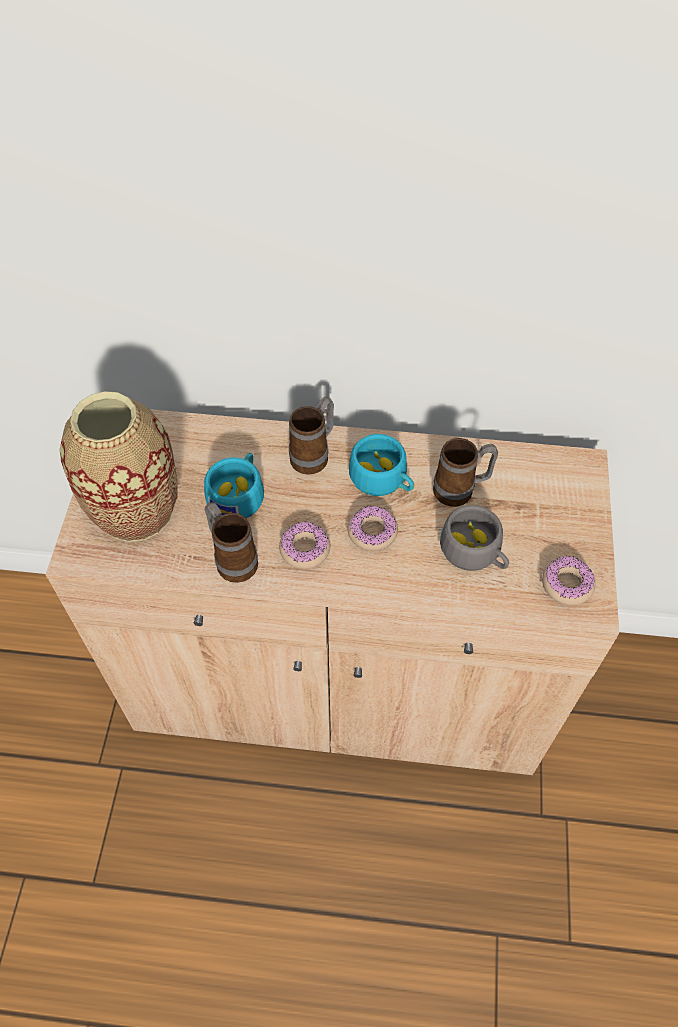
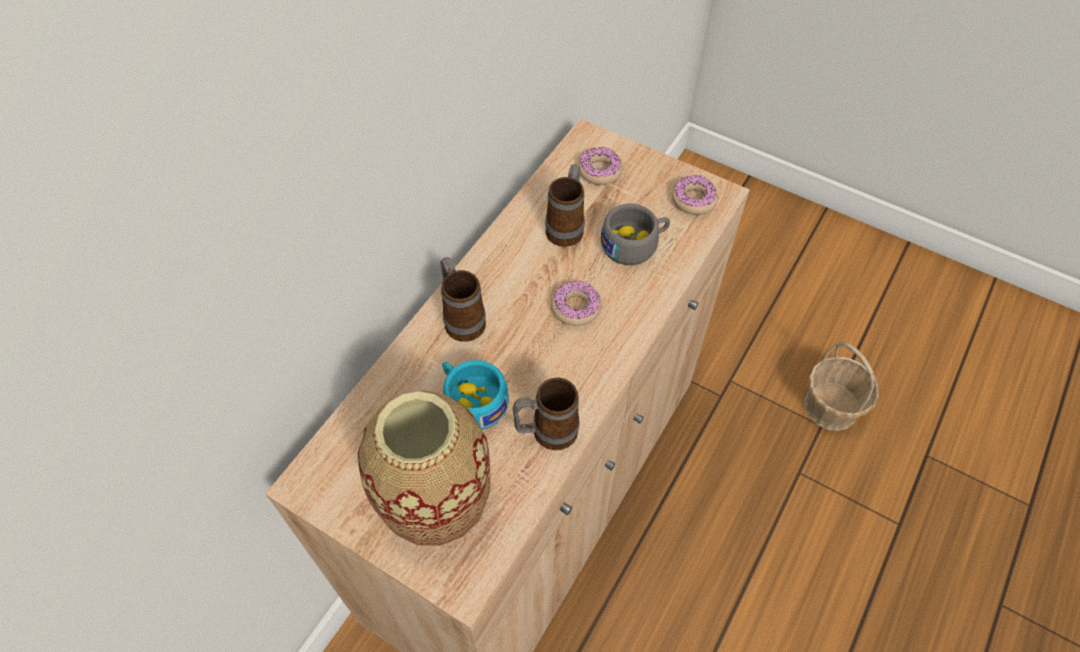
camera: 65 degrees left, 0 degrees up
(305, 549) = (567, 367): donut -> donut (600, 171)
(383, 479) = (523, 277): turquoise cup -> none
(600, 947) = (831, 407): none -> basket

